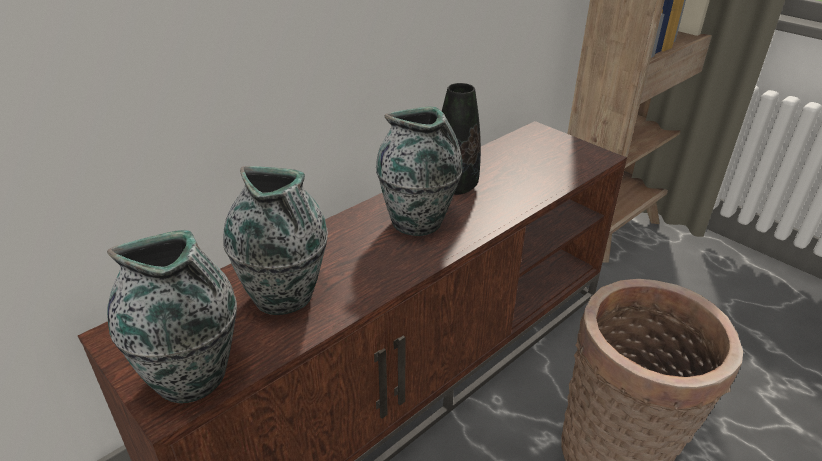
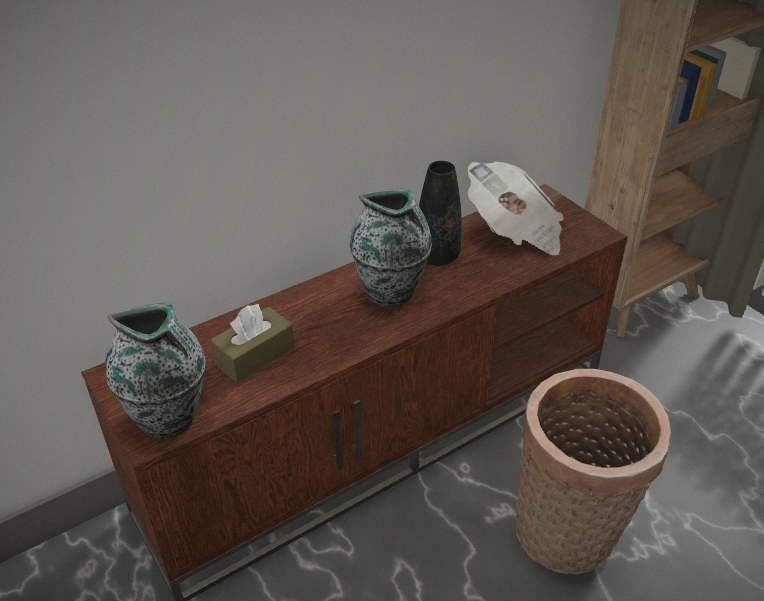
camera: 10 degrees right, 5 degrees up
(285, 296) = (254, 355): vase -> brown tissue box
(522, 160) = (515, 231): none -> newspaper

